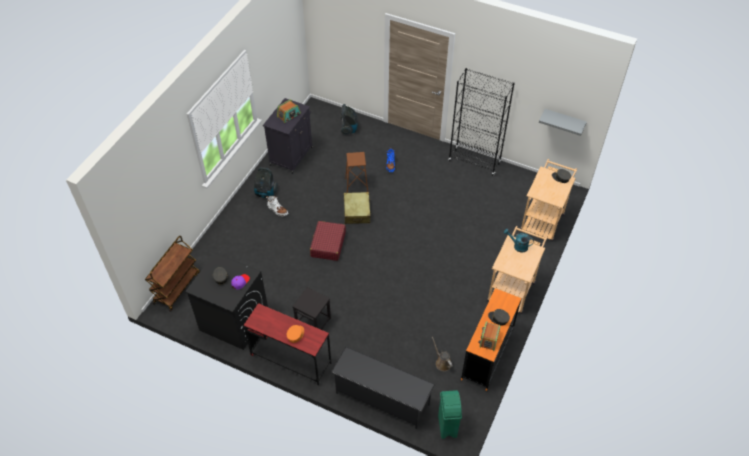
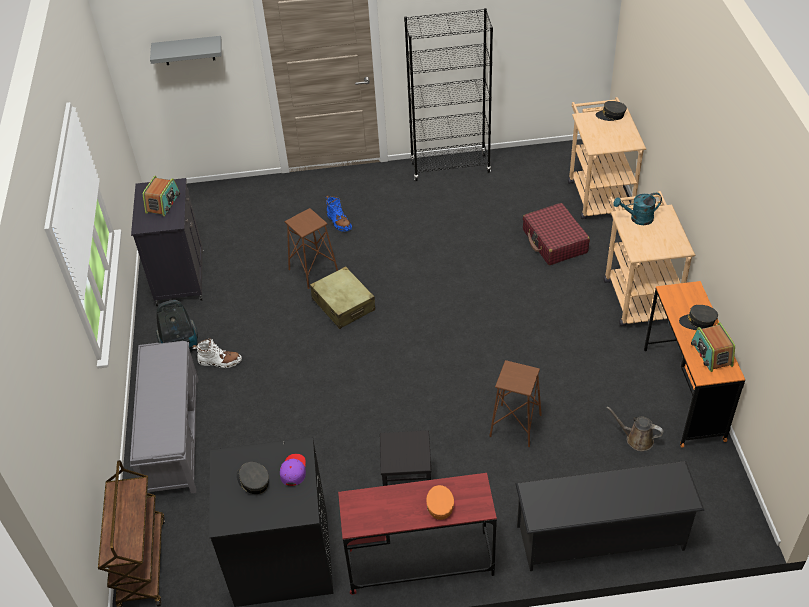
camera: 30 degrees left, 5 degrees down
(231, 235) = (173, 435): none -> grey bench
(328, 245) = (338, 369): red suitcase -> red suitcase (554, 241)
(349, 128) = (239, 203): vacuum cleaner -> none
(388, 321) = (515, 425): none -> brown stool
(447, 426) = (721, 521): green trash can -> none
(564, 121) = (568, 40): grey shelf -> grey shelf (188, 50)

